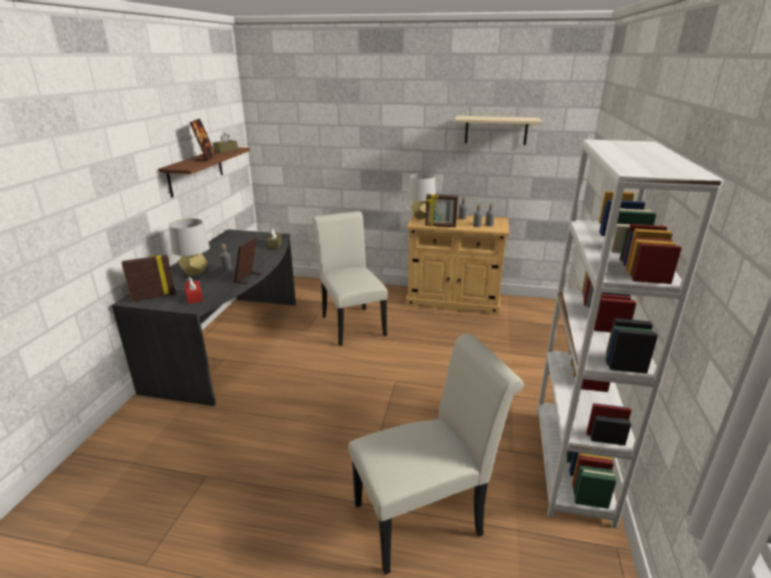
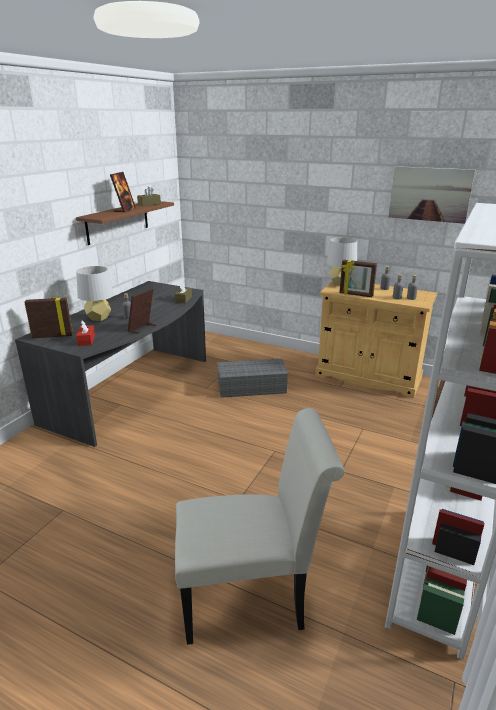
camera: 15 degrees right, 0 degrees up
(351, 323) = (252, 386): white chair -> grey storage box
(496, 130) = (429, 194): beige shelf -> picture

